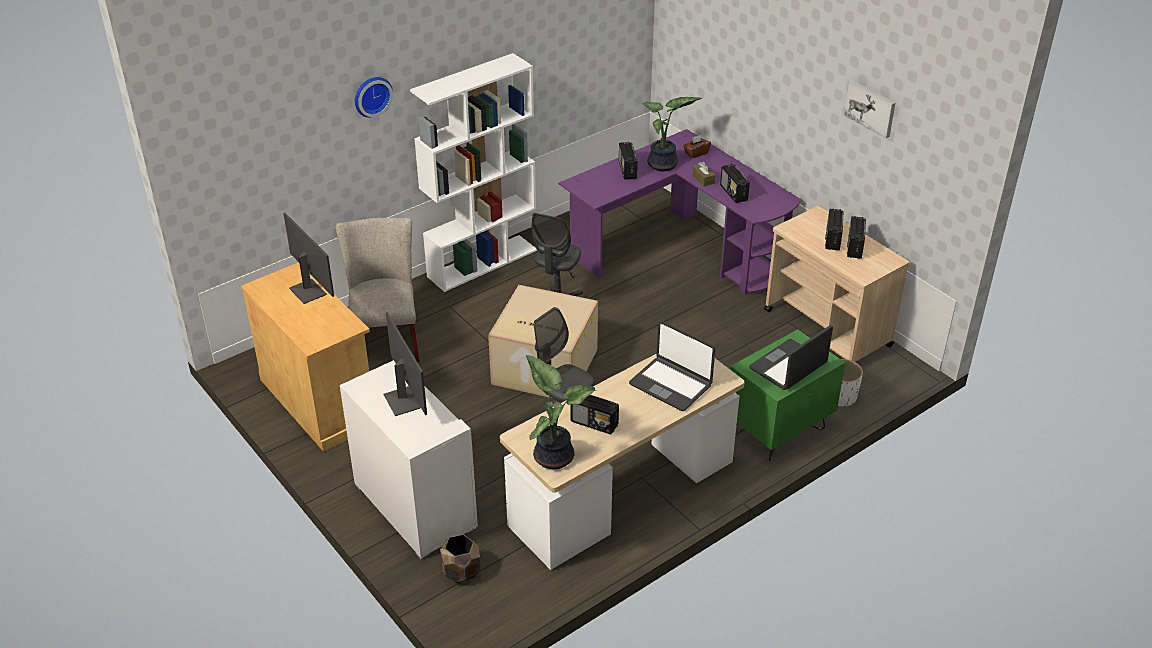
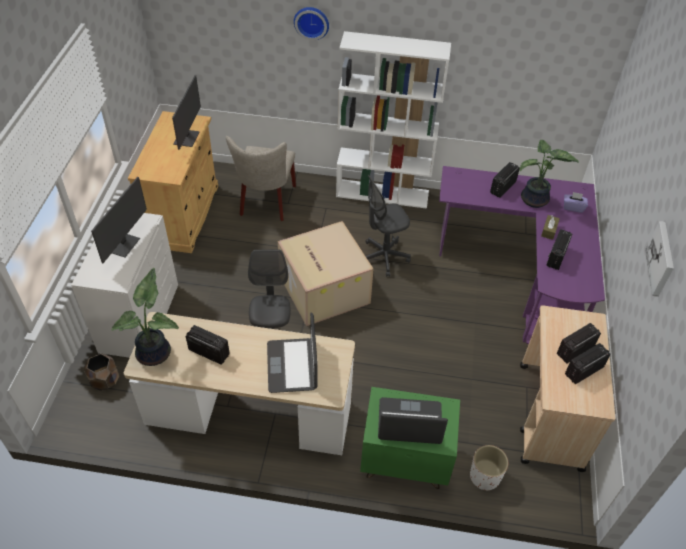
camera: 45 degrees right, 10 degrees up
(385, 338) = (266, 203): beige chair -> beige chair turned 150 degrees clockwise
(594, 423) = (208, 352): radio -> radio turned 135 degrees clockwise
(696, 153) = (573, 207): brown tissue box -> purple tissue box

